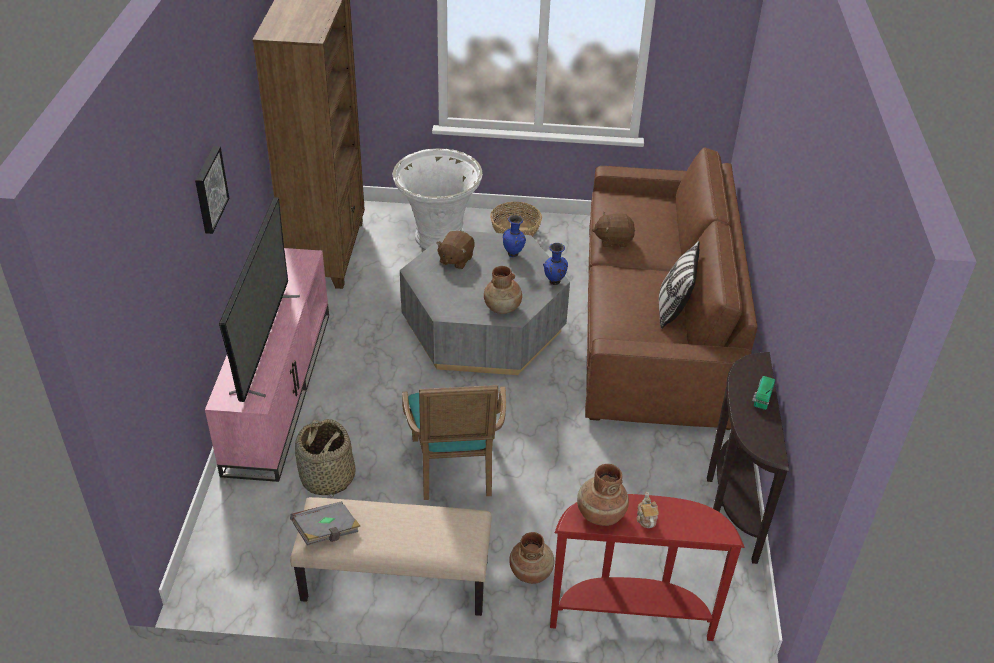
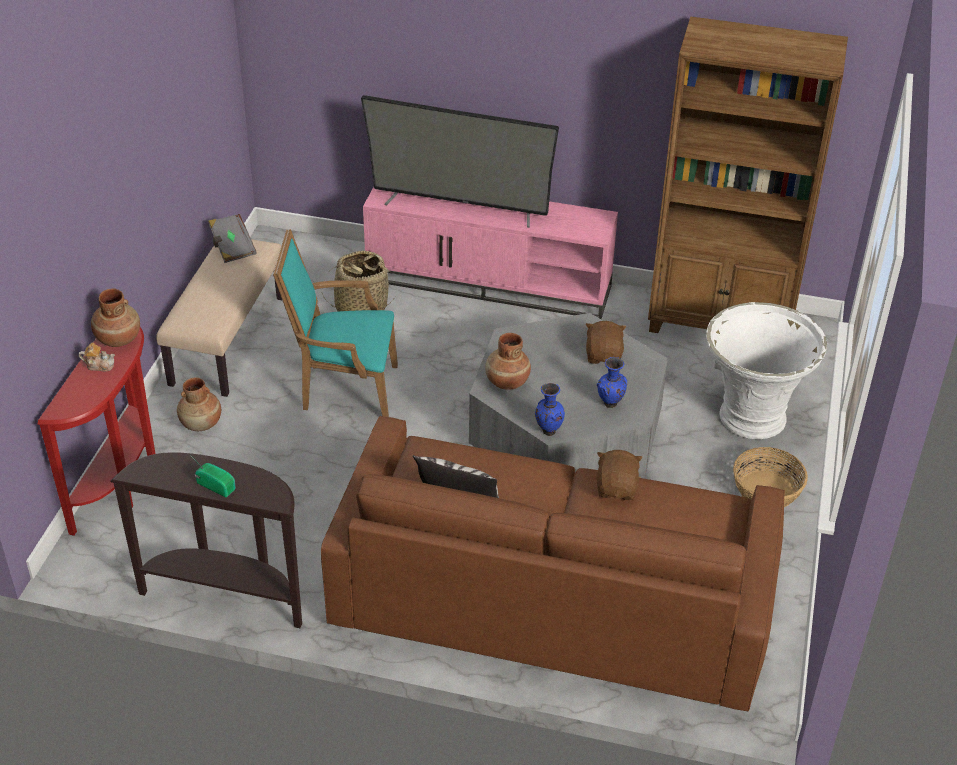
camera: 100 degrees right, 0 degrees up
(209, 189) = (501, 50): picture -> none
(455, 260) = (604, 356): brown plush toy -> brown plush toy turned 60 degrees clockwise

